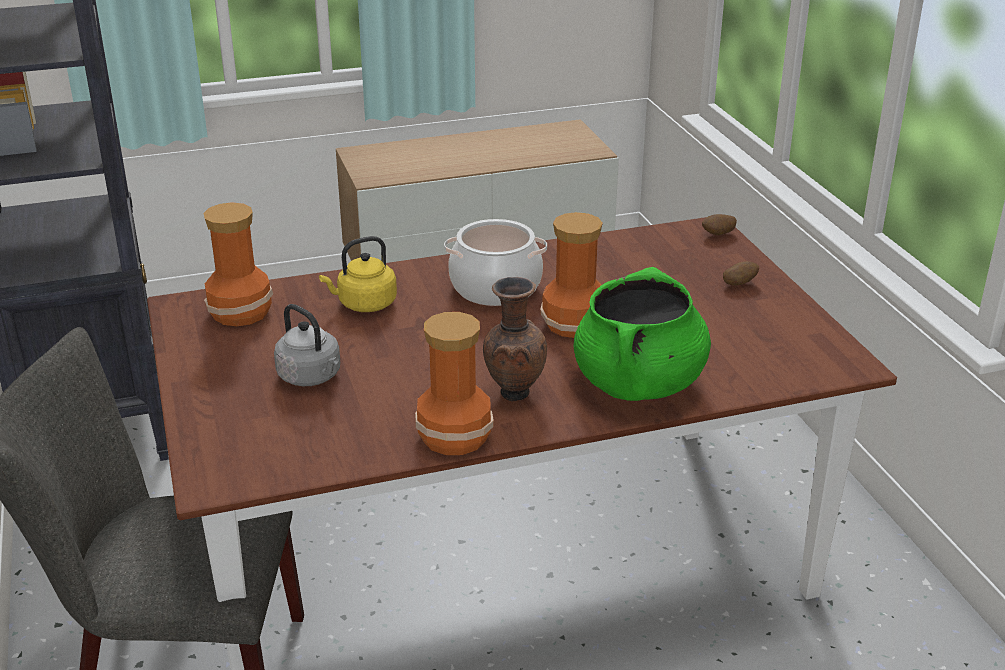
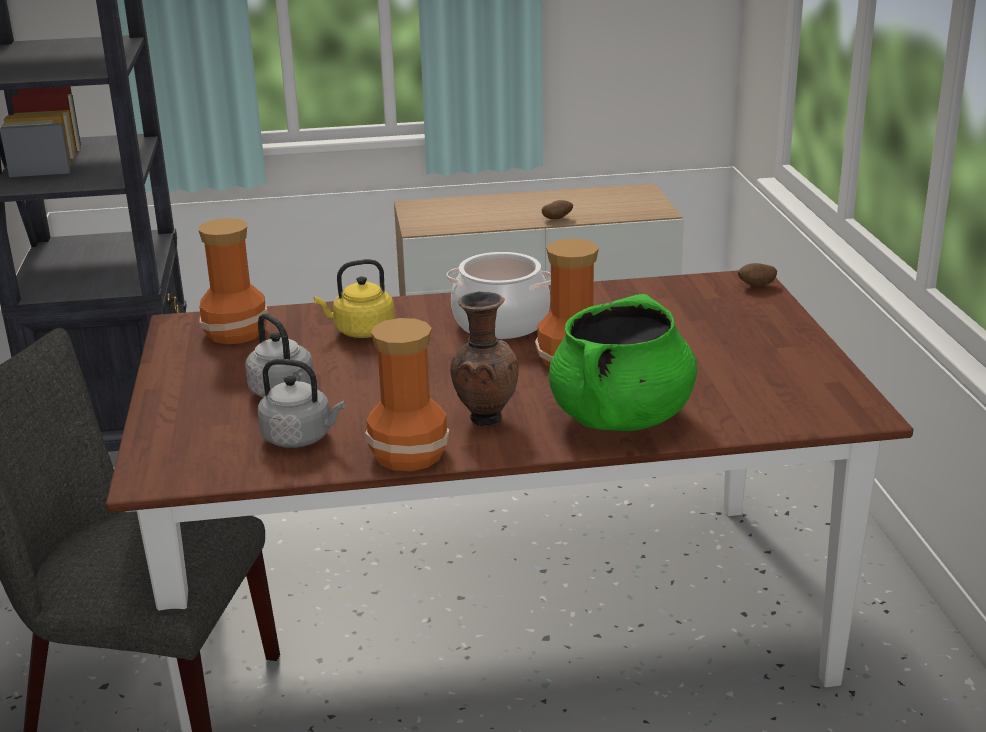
camera: 10 degrees right, 5 degrees down
(345, 426) = (301, 438): none -> grey kettle
(739, 284) = (763, 332): potato -> potato (557, 219)

